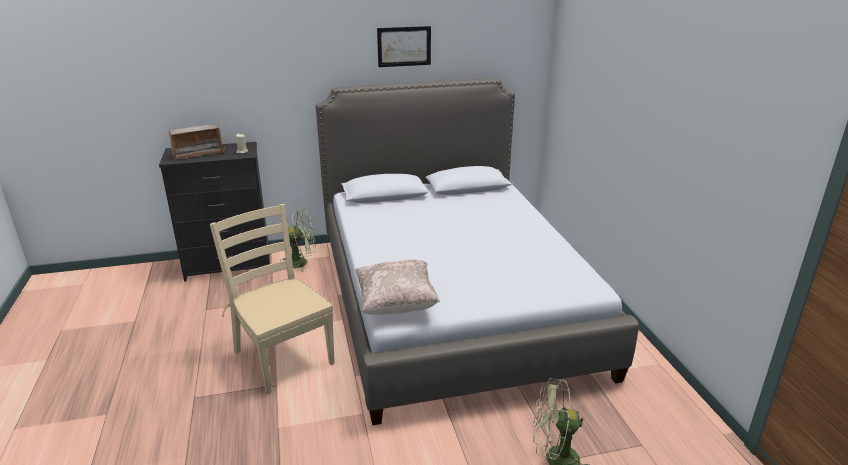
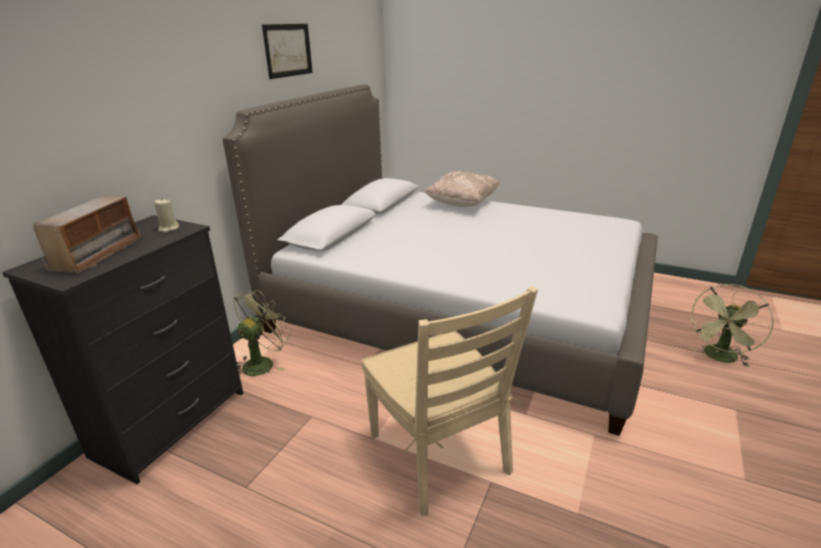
camera: 50 degrees left, 0 degrees up
(283, 357) = (439, 454): beige chair -> beige chair turned 120 degrees counterclockwise
(396, 304) = (575, 298): beige pillow -> beige pillow (462, 204)

